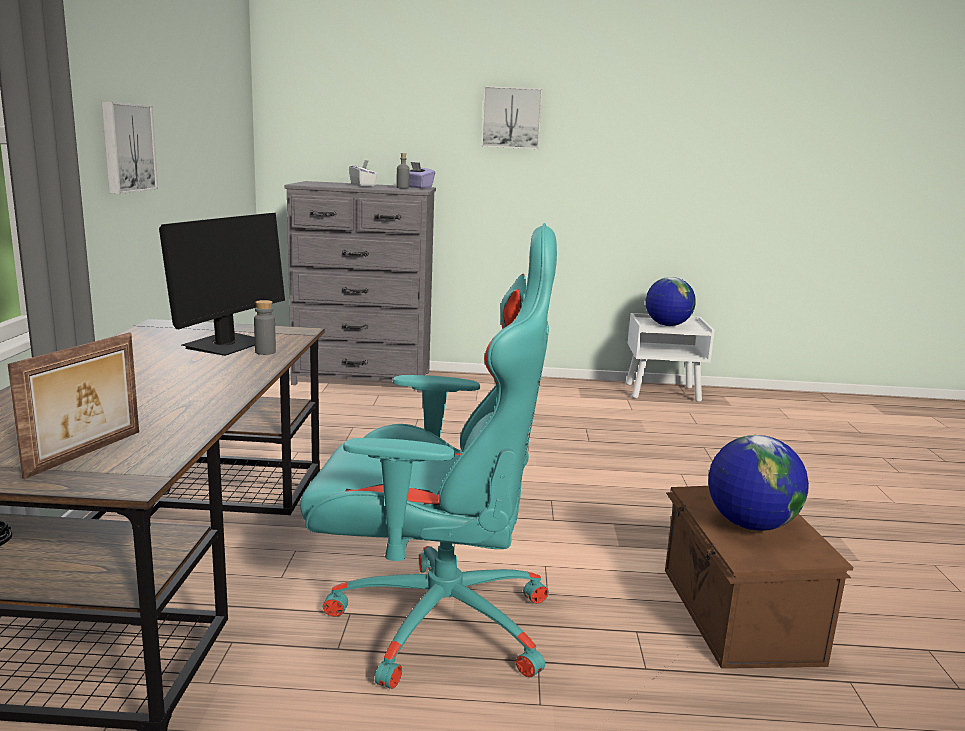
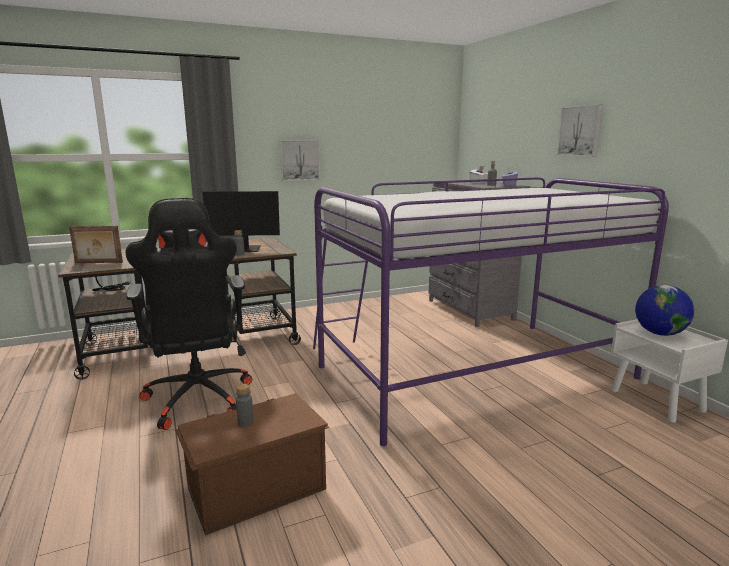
camera: 65 degrees right, 0 degrees up
(425, 622) = (198, 394): turquoise office chair -> black office chair
(540, 431) = (470, 372): none -> purple bed
(750, 525) = (245, 422): globe -> grey bottle

